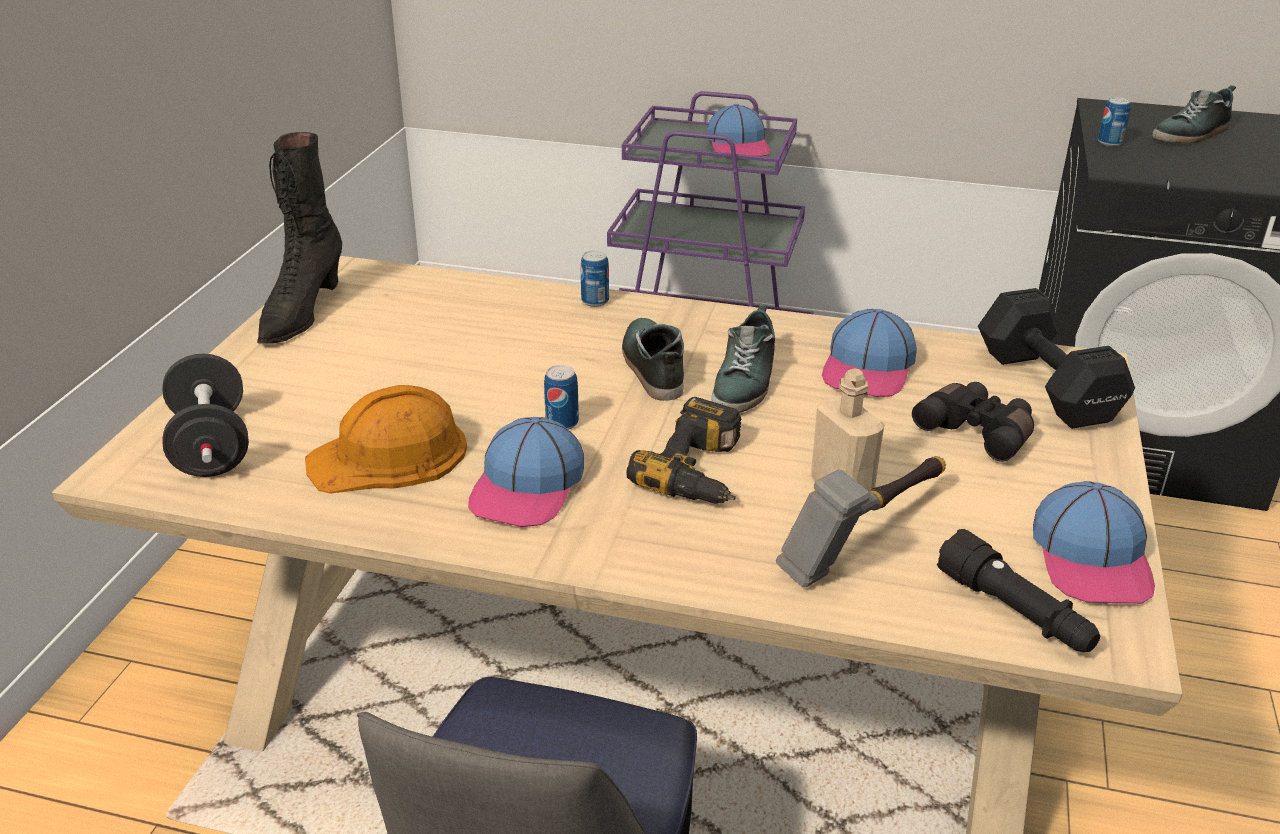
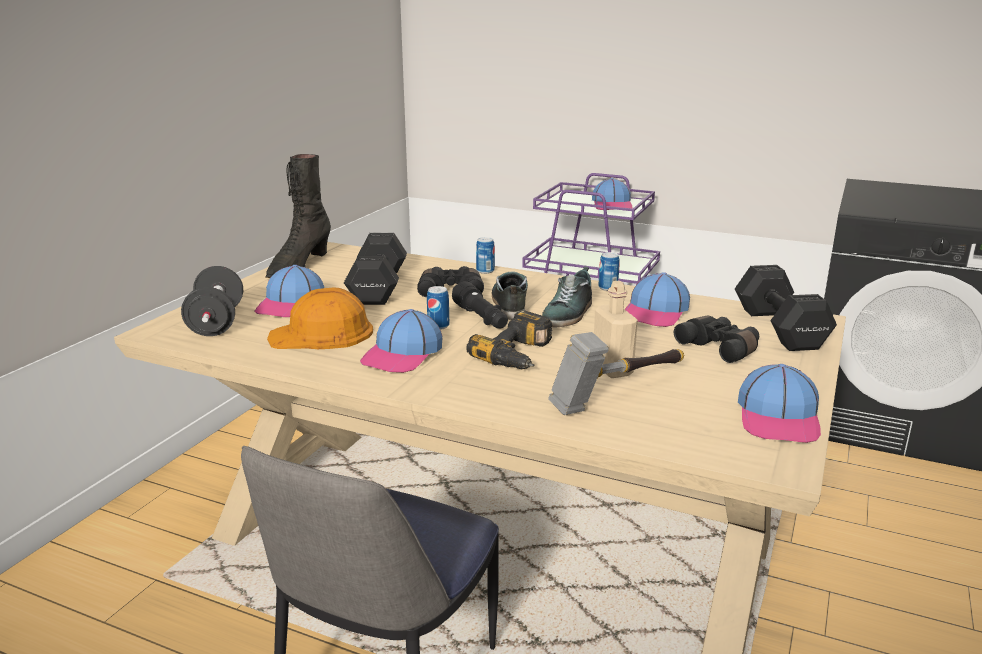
camera: 10 degrees right, 10 degrees down
(317, 396) = (291, 304): none -> cap
(444, 347) = (379, 287): none -> black dumbbell
(556, 347) = (451, 290): none -> black binoculars
(1015, 612) = (710, 441): black flashlight -> black flashlight (481, 319)
(1109, 142) = (860, 199): can -> can (608, 288)
(1191, 134) = (923, 197): shoe -> none

